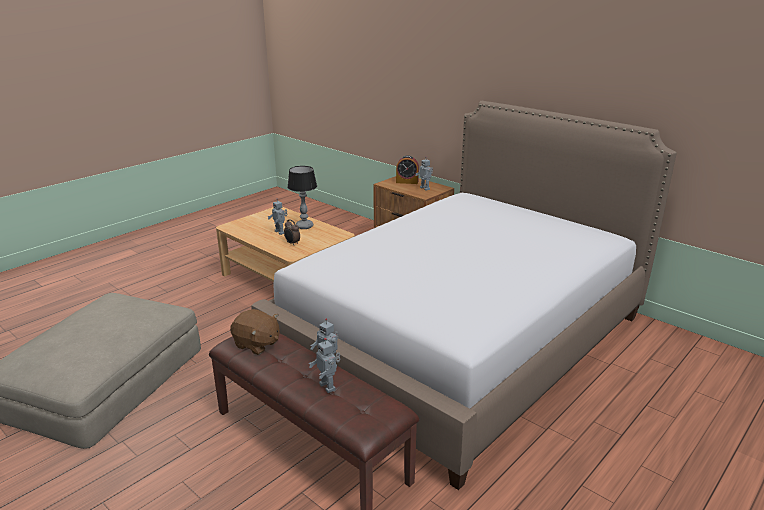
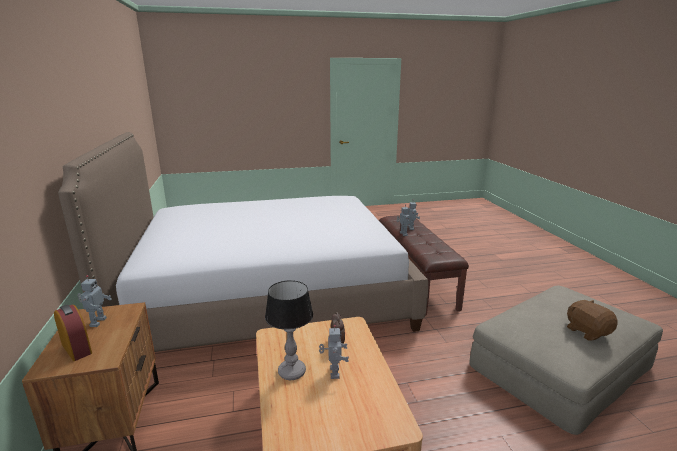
camera: 145 degrees left, 5 degrees down
(257, 344) = (437, 251): brown plush toy -> brown plush toy (587, 331)

